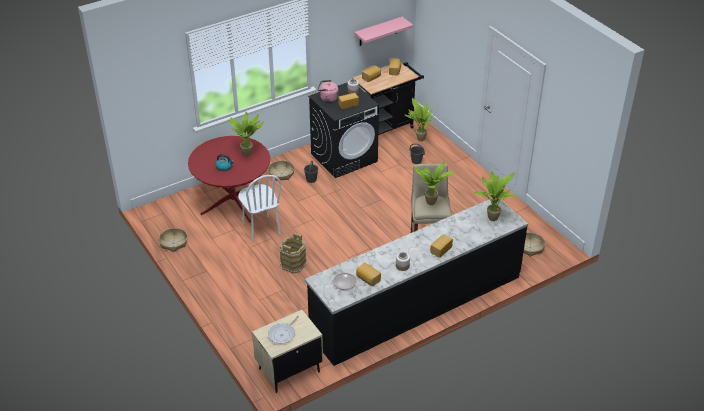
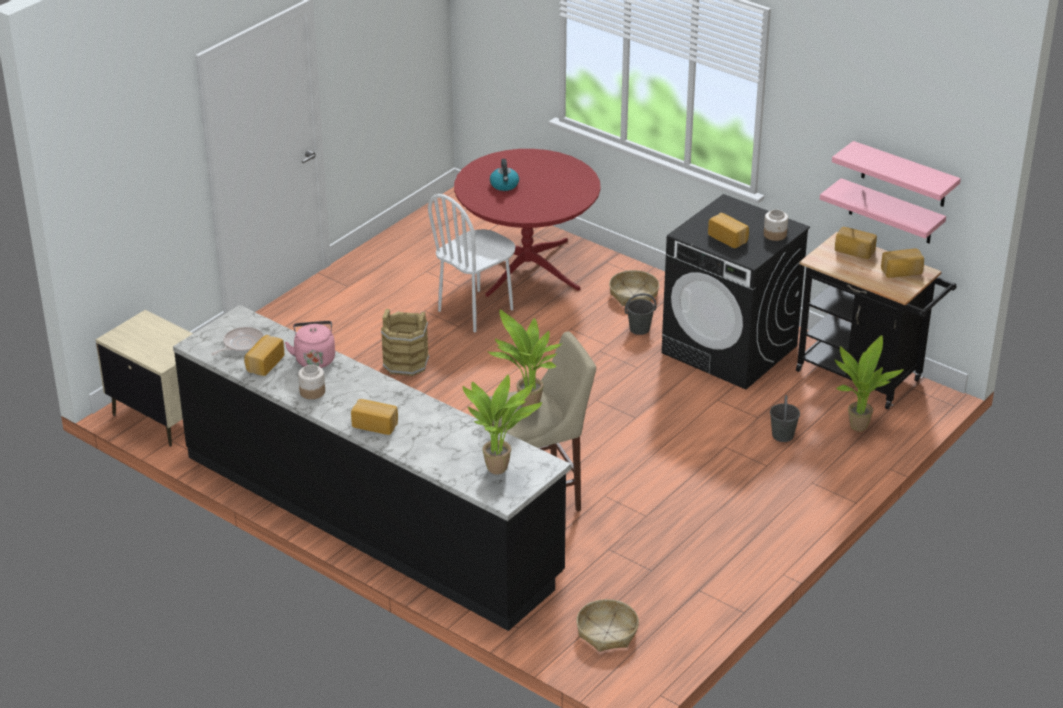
camera: 70 degrees right, 5 degrees down
(174, 243) = (395, 241): basket -> none
(248, 153) = (555, 197): potted plant -> none
(283, 334) = (148, 337): frying pan -> none
(327, 98) = (729, 214): pink kettle -> pink kettle (314, 358)
(374, 52) = (891, 212): none -> pink shelf

